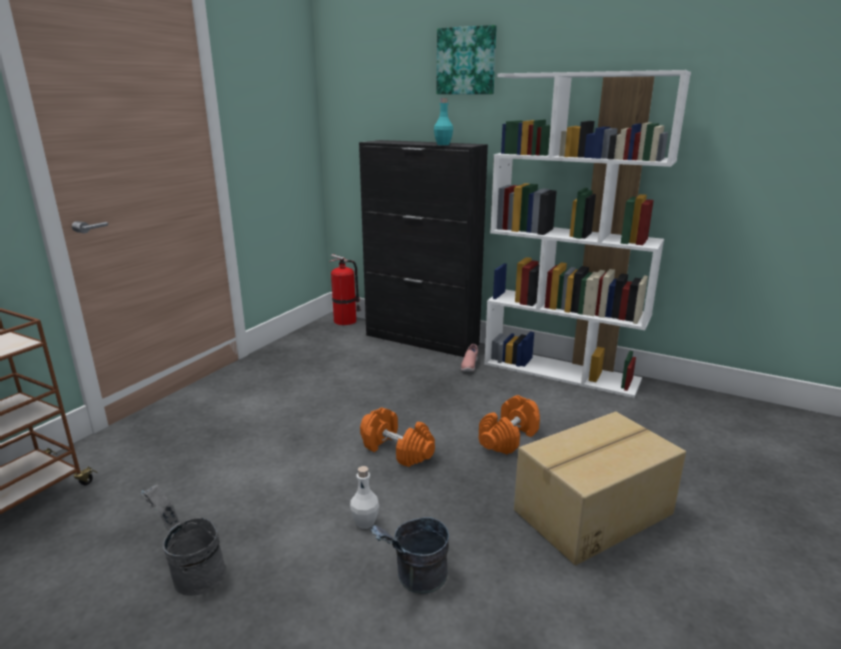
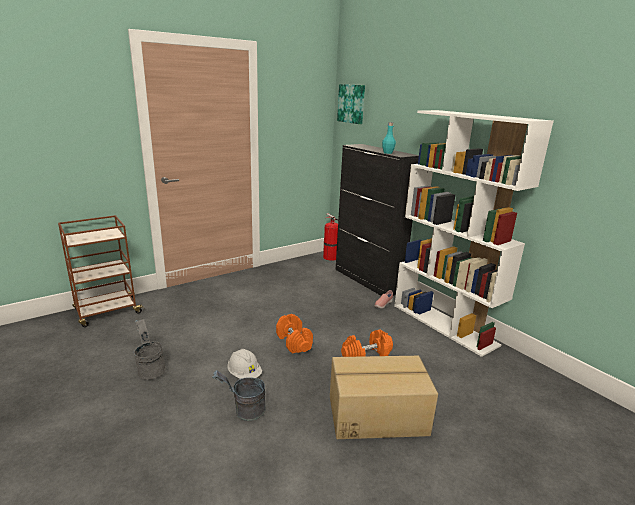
camera: 25 degrees right, 0 degrees up
(365, 522) = (244, 374): white bottle -> white hard hat
(466, 61) = (414, 97): picture -> picture (352, 103)

